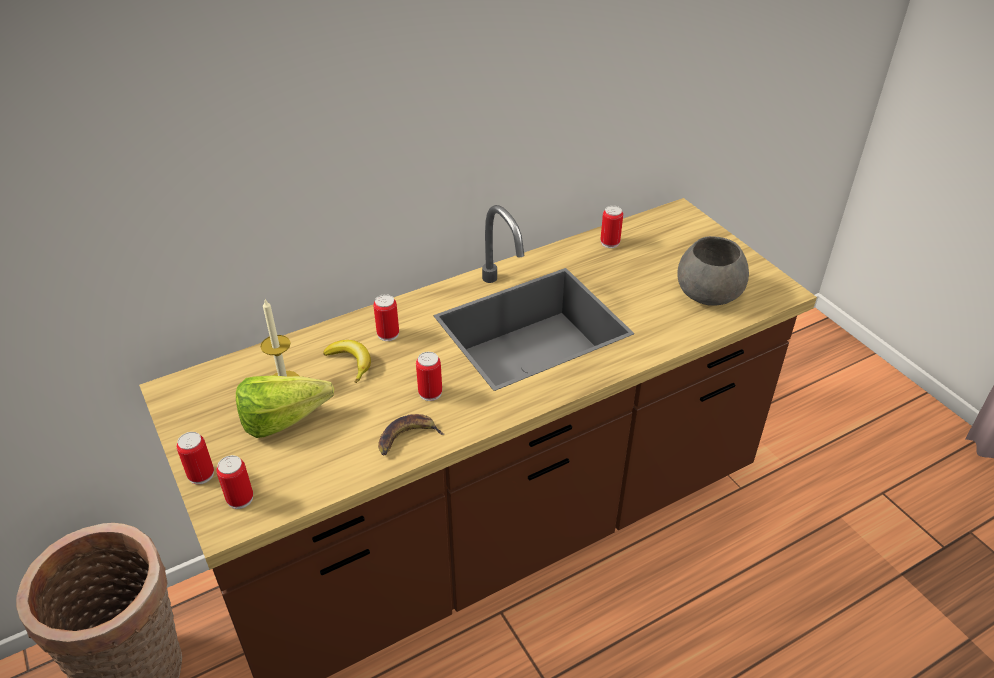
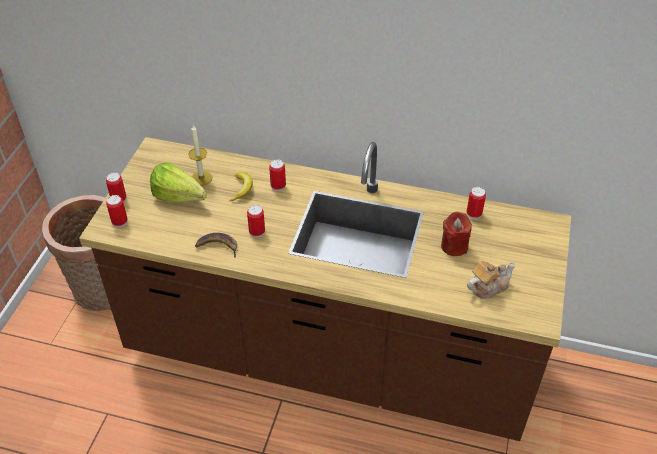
camera: 45 degrees right, 5 degrees up
(634, 279) = (454, 246): none -> red candle
(708, 293) = (488, 286): grey bowl -> teapot

